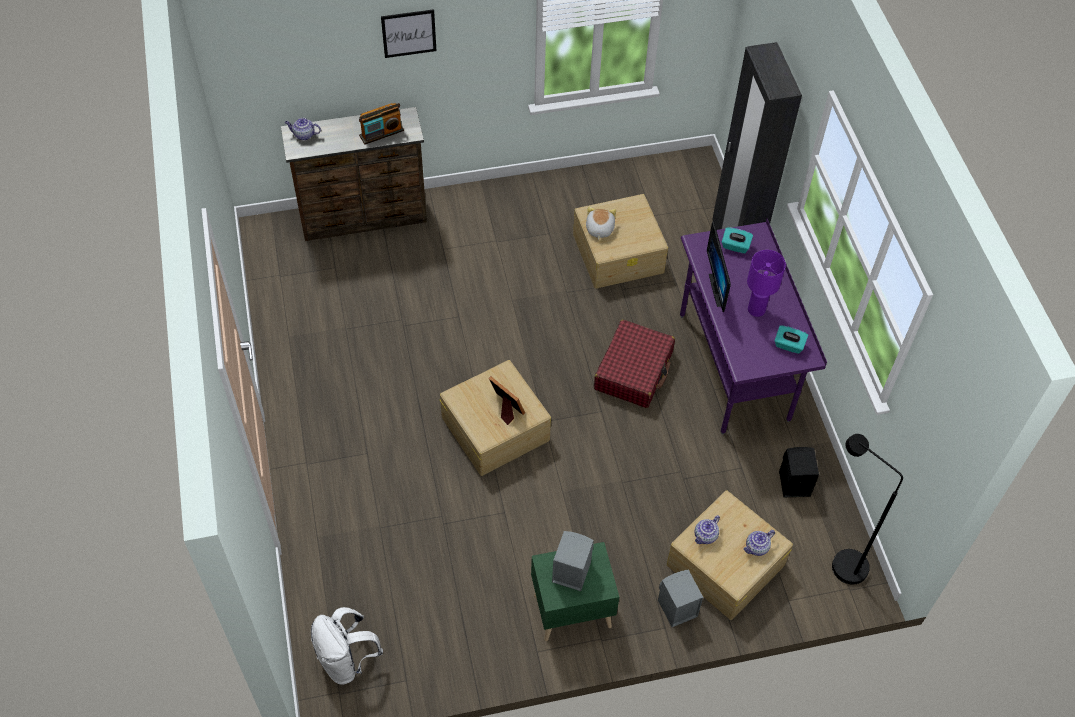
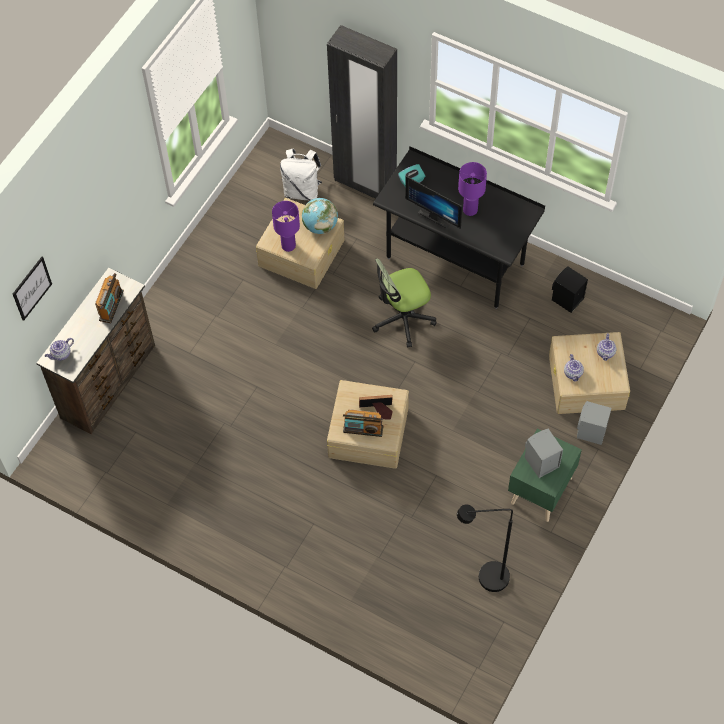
camera: 45 degrees left, 5 degrees up
(347, 660) = (458, 646): white backpack -> white backpack (302, 190)
(409, 33) = (91, 217): picture -> picture (32, 288)
(477, 411) = (363, 429): none -> radio
(599, 229) = (288, 246): plush toy -> purple table lamp
(633, 371) = (402, 318): red suitcase -> office chair
(643, 236) = (320, 226): none -> globe
(734, 367) = (455, 261): purple desk -> black desk
(788, 345) = (512, 215): turquoise tissue box -> none
(840, 562) = (640, 320): black floor lamp -> black floor lamp (484, 579)

